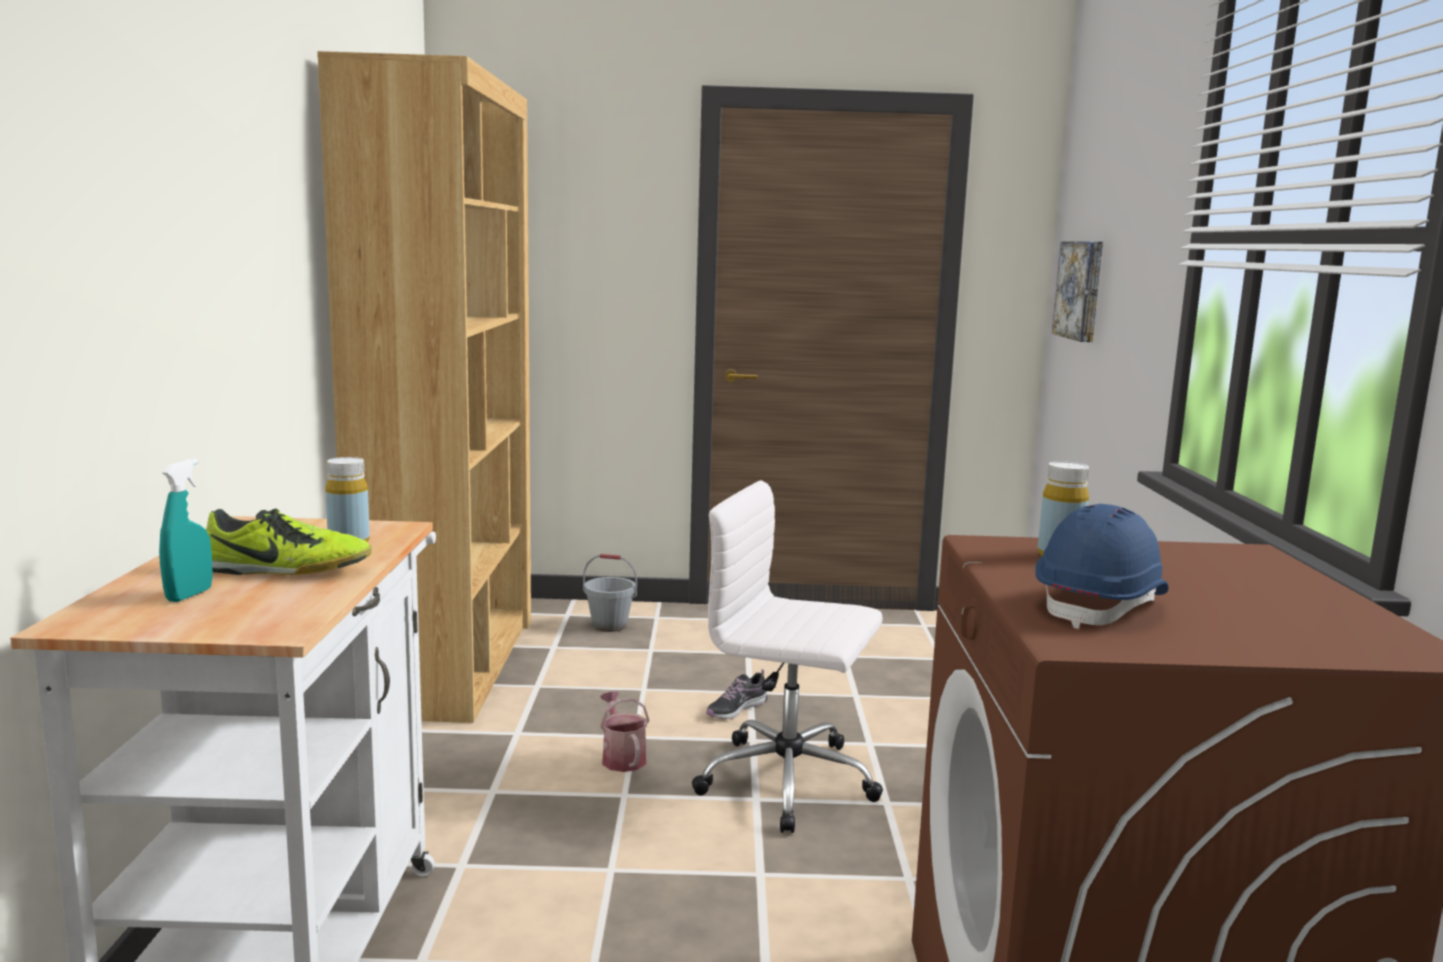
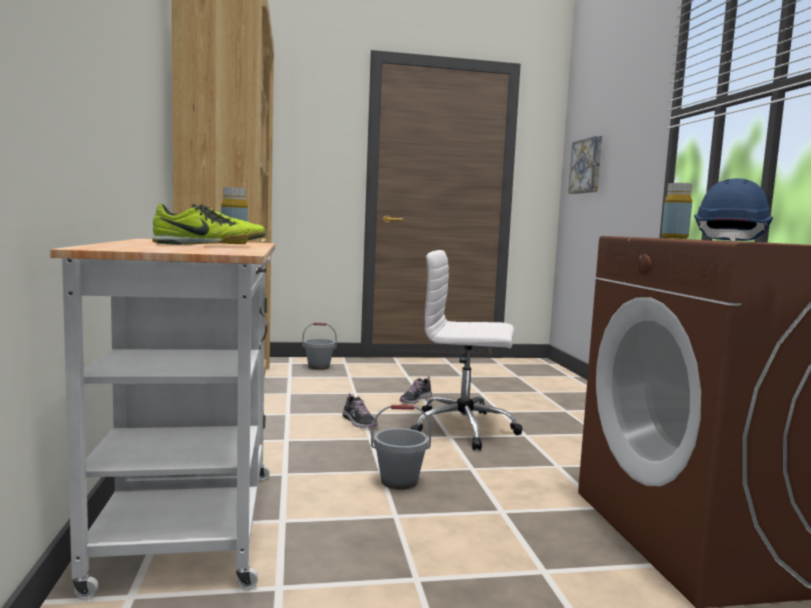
camera: 10 degrees left, 5 degrees down
(189, 595) = (156, 246): turquoise spray bottle -> none
(622, 757) = (359, 422): watering can -> shoe
(630, 894) = (399, 481): none -> grey bucket

